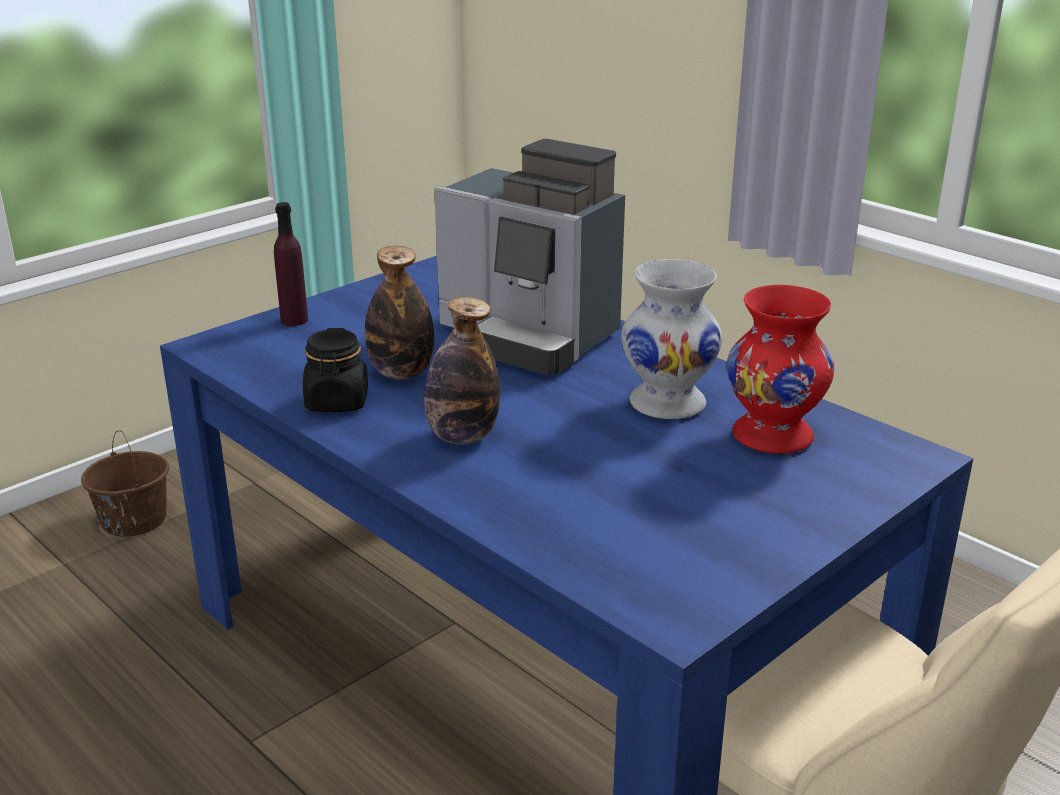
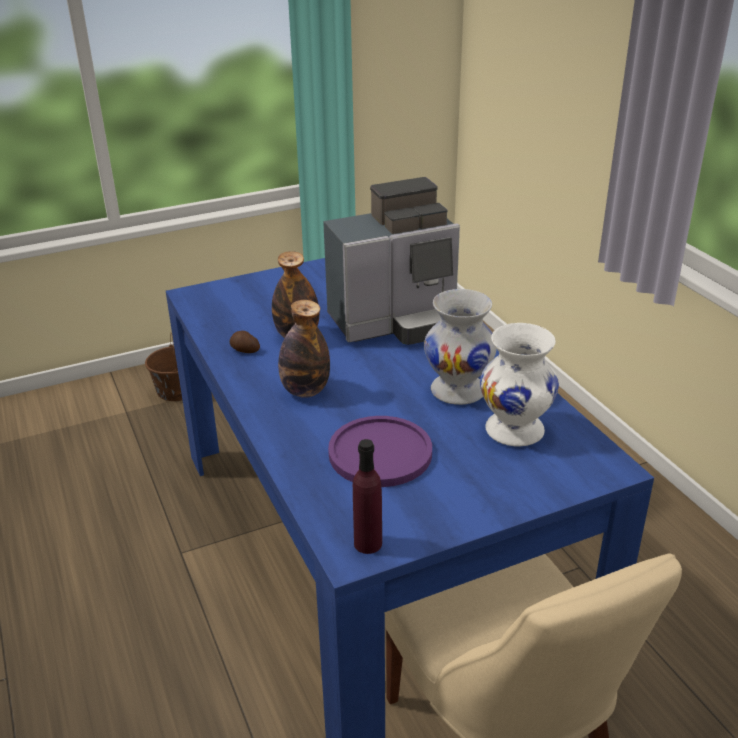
camera: 20 degrees right, 5 degrees up
(294, 320) = (255, 284): purple bottle -> purple bottle (368, 543)
(337, 402) = (244, 350): black jar -> potato
(529, 338) = (398, 322): coffee machine -> coffee machine turned 75 degrees counterclockwise
(621, 493) = (380, 453): none -> purple plate
(770, 436) = (513, 430): red vase -> white vase

